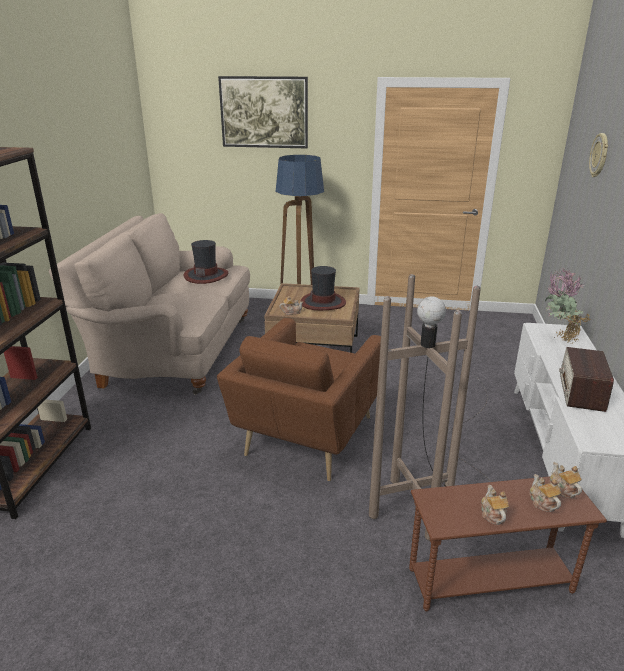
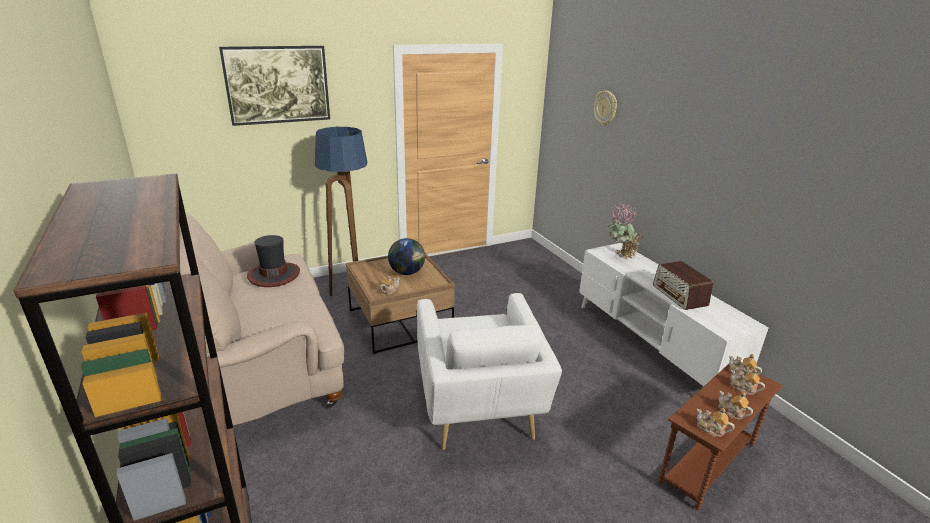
camera: 35 degrees left, 0 degrees up
(306, 439) = (478, 409): brown armchair -> white armchair
(323, 302) = (407, 273): hat -> globe
(442, 471) = (600, 392): brown floor lamp -> none
(444, 517) = (711, 429): none -> teapot

